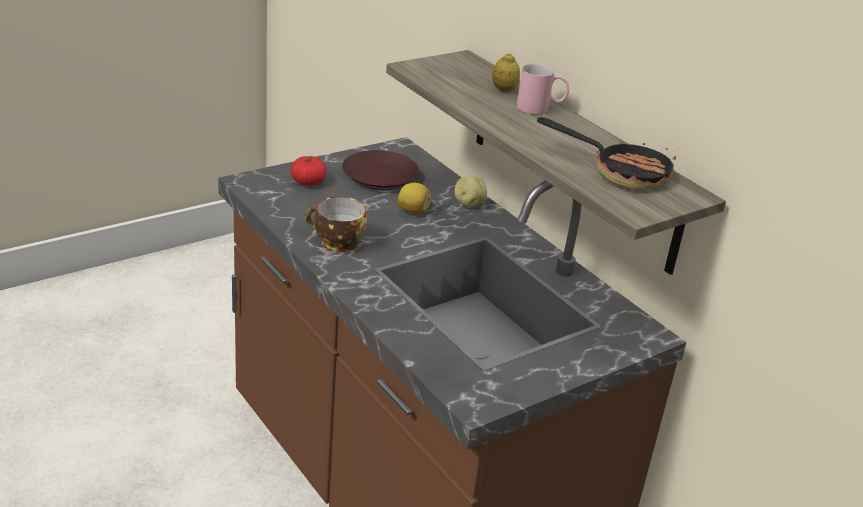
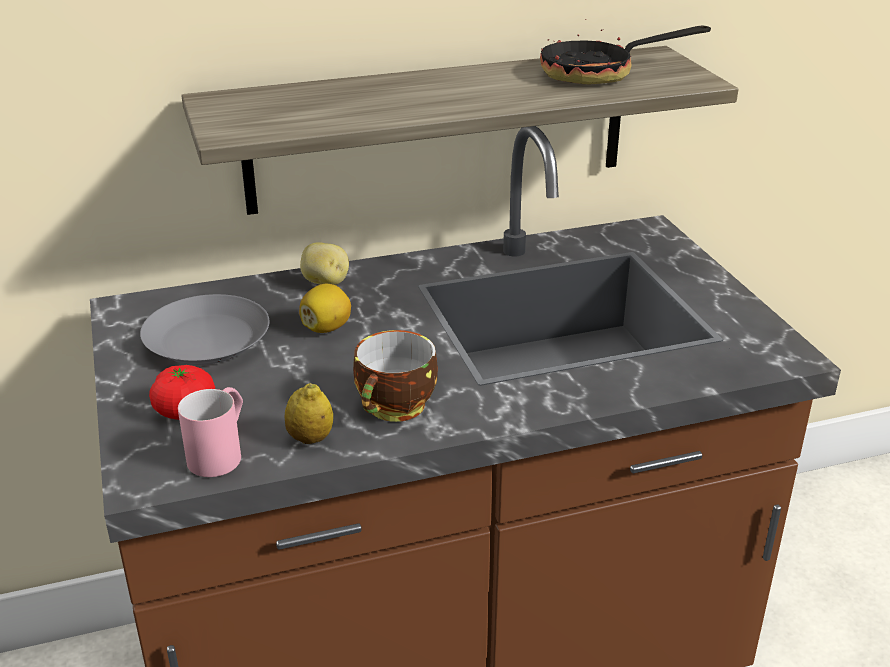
camera: 70 degrees left, 0 degrees up
(380, 176) = (207, 339): brown plate -> grey plate
(504, 90) = (343, 92): lemon -> lemon (310, 438)
(540, 108) = (413, 82): pink mug -> pink mug (221, 452)
(619, 171) = (600, 73): frying pan -> frying pan turned 150 degrees counterclockwise

